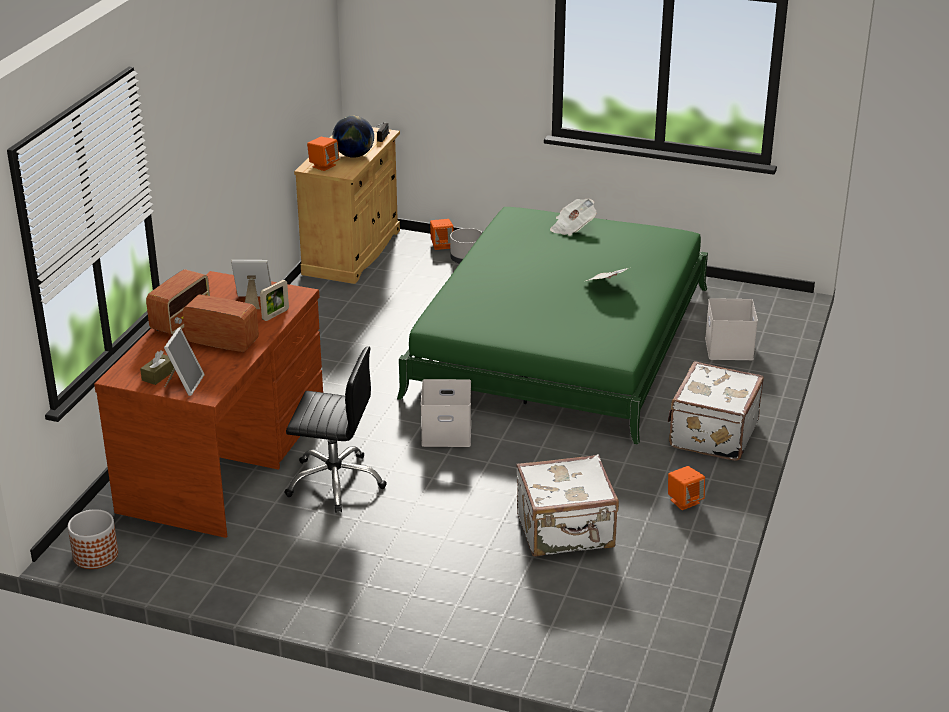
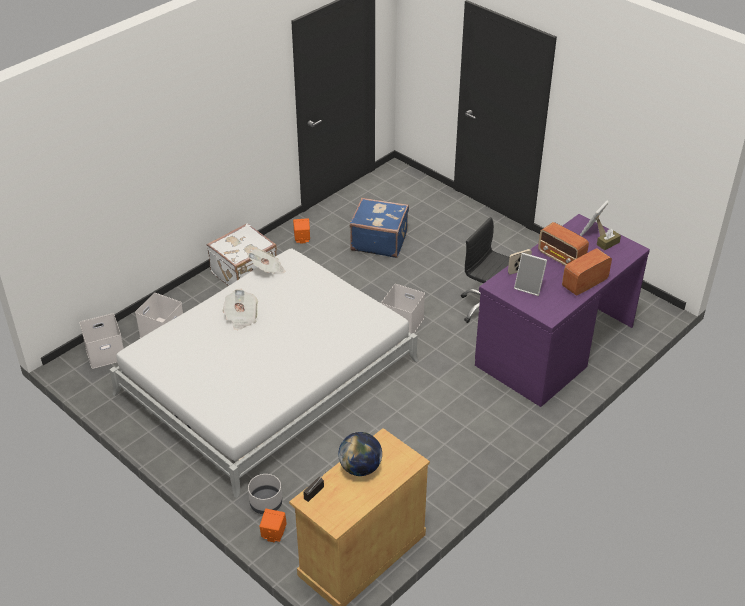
camera: 155 degrees left, 10 degrees up
(96, 556) = (646, 302): planter -> none
(225, 460) = (553, 345): brown desk -> purple desk
(324, 166) = (397, 459): orange speaker -> none
(560, 341) = (268, 377): green bed -> white bed
(566, 532) = (379, 241): white suitcase -> blue suitcase
(572, 228) = (207, 389): newspaper -> newspaper (267, 269)
(764, 316) = (106, 352): none -> white storage box

